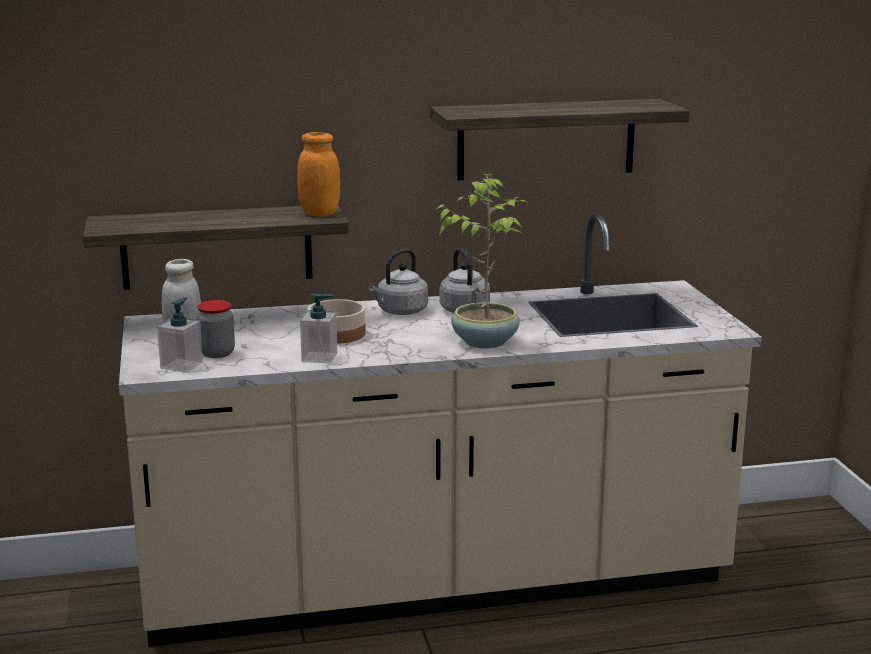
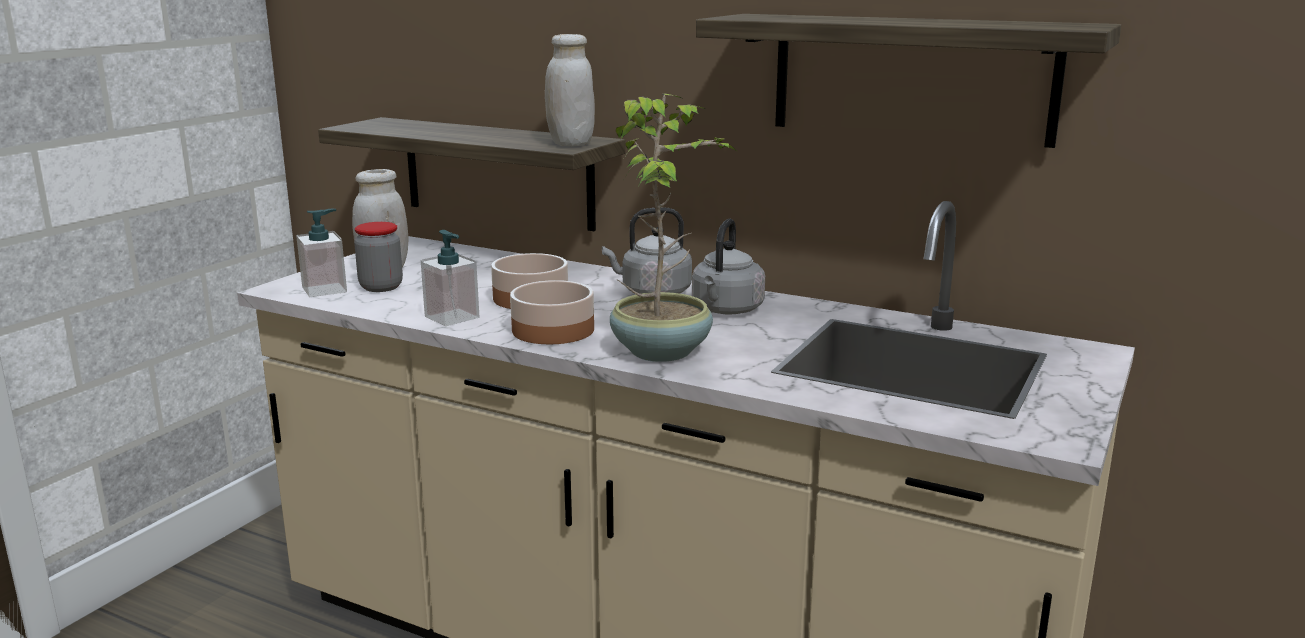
camera: 40 degrees right, 0 degrees up
(319, 214) = (571, 143): orange jar -> white jar
(399, 347) = (553, 330): none -> bowl

